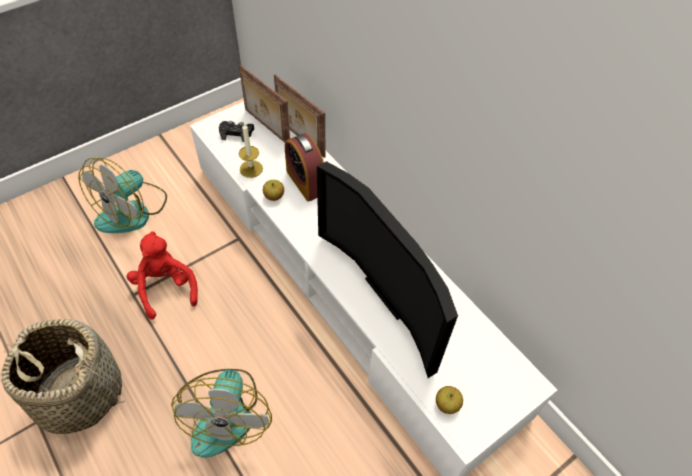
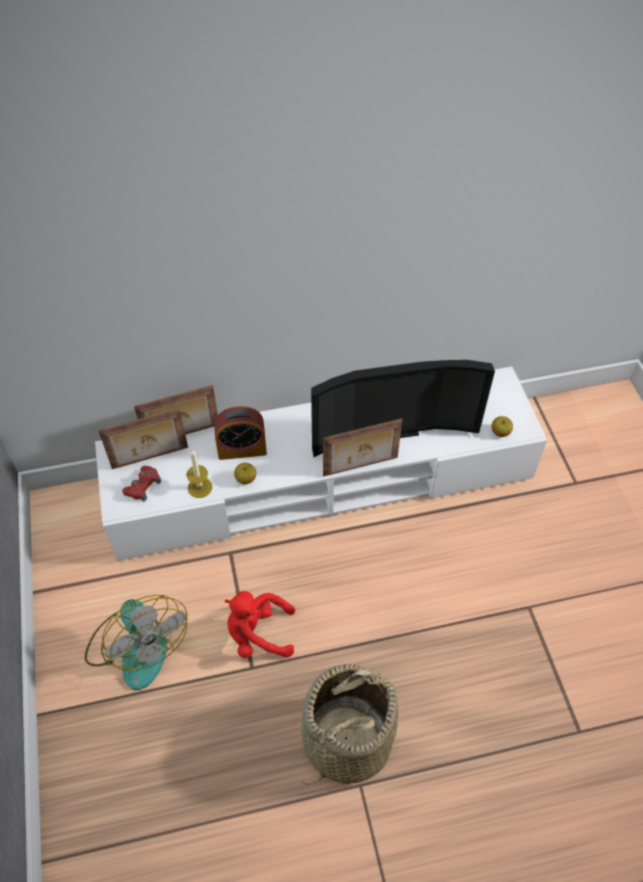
camera: 65 degrees left, 0 degrees up
(225, 412) = (414, 616): fan -> none
(236, 133) = (143, 486): black game controller -> red game controller
(329, 280) = (361, 467): none -> picture frame

